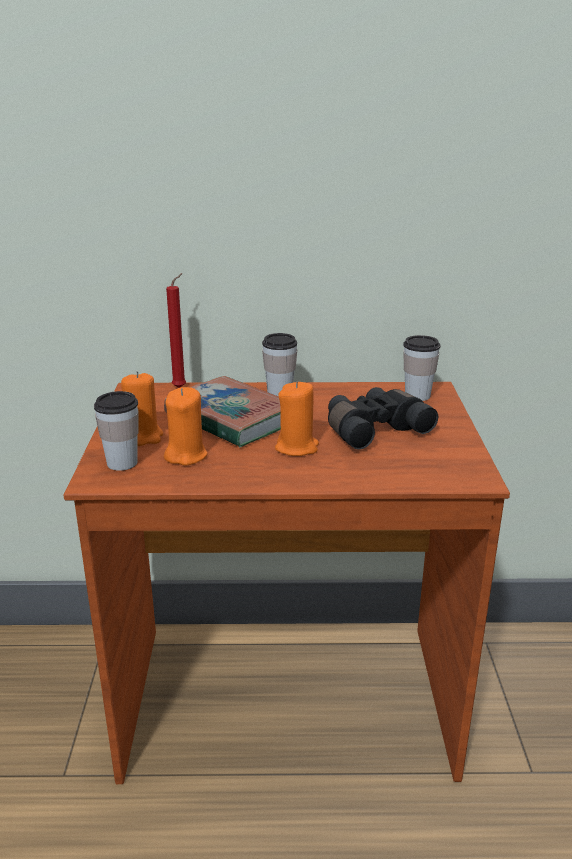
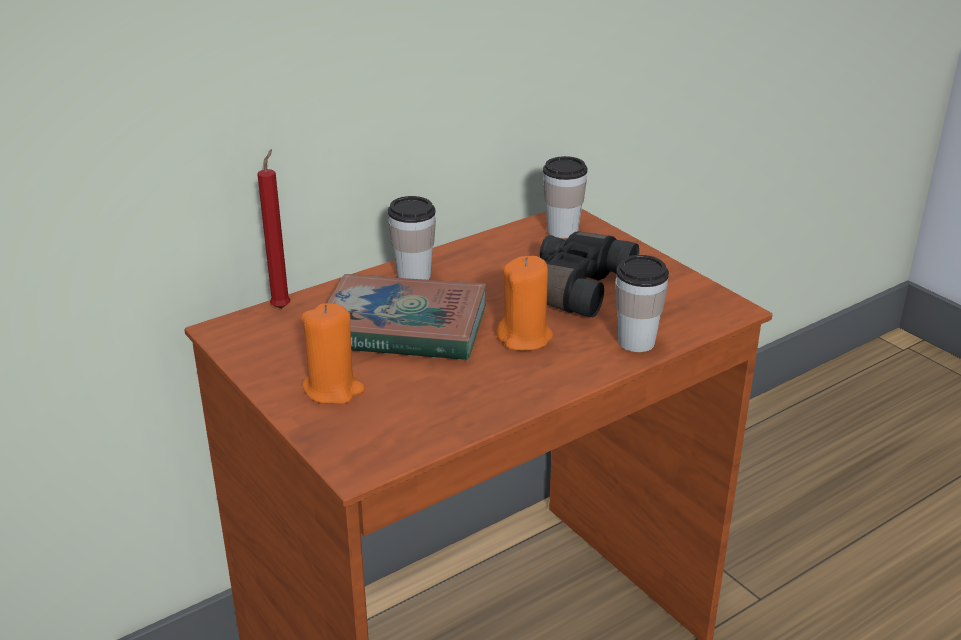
camera: 35 degrees left, 5 degrees up
(122, 463) = (358, 432): cup -> cup (636, 342)
(186, 455) = (419, 394): orange candle -> none

